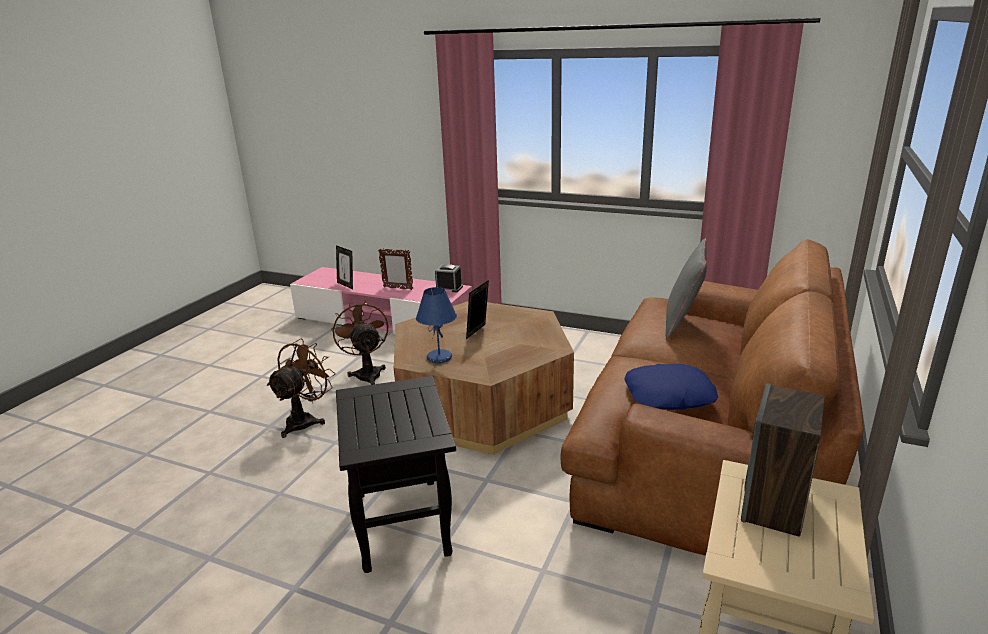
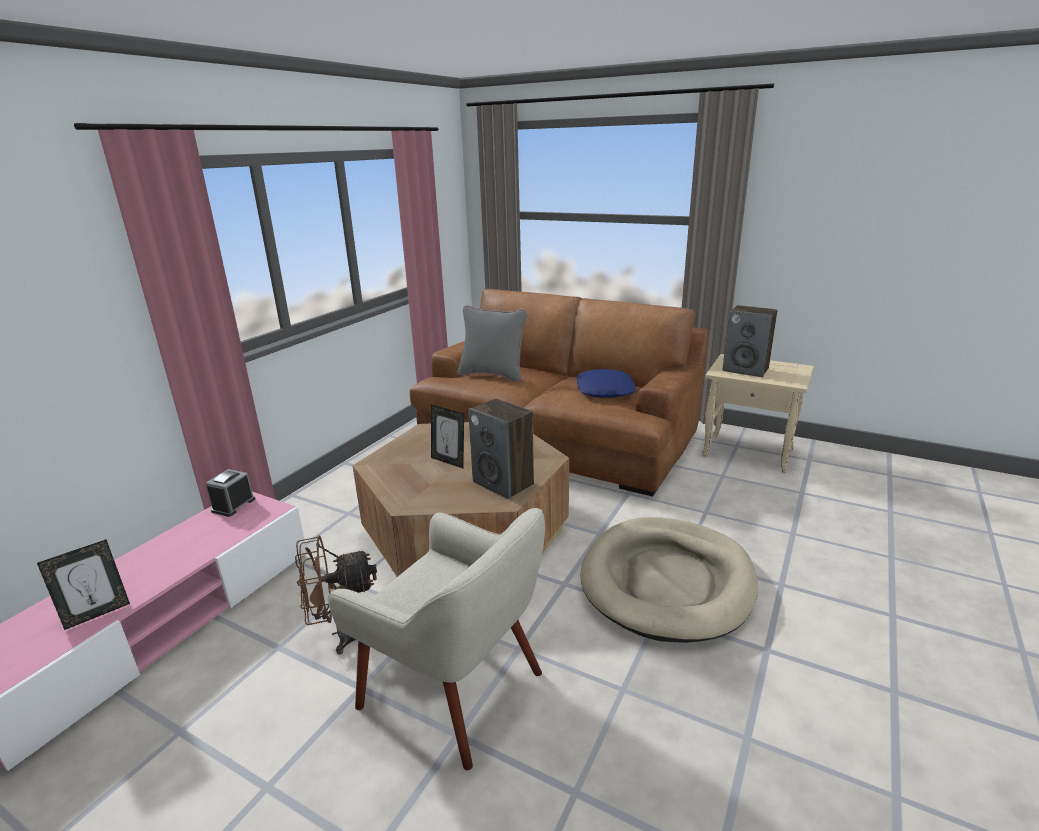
camera: 85 degrees left, 0 degrees up
(305, 420) = (455, 689): brown fan -> beige armchair
(398, 288) = (183, 551): picture frame -> none
(403, 525) = (667, 581): black side table -> beige dog bed
(439, 358) = (504, 483): blue table lamp -> speaker

